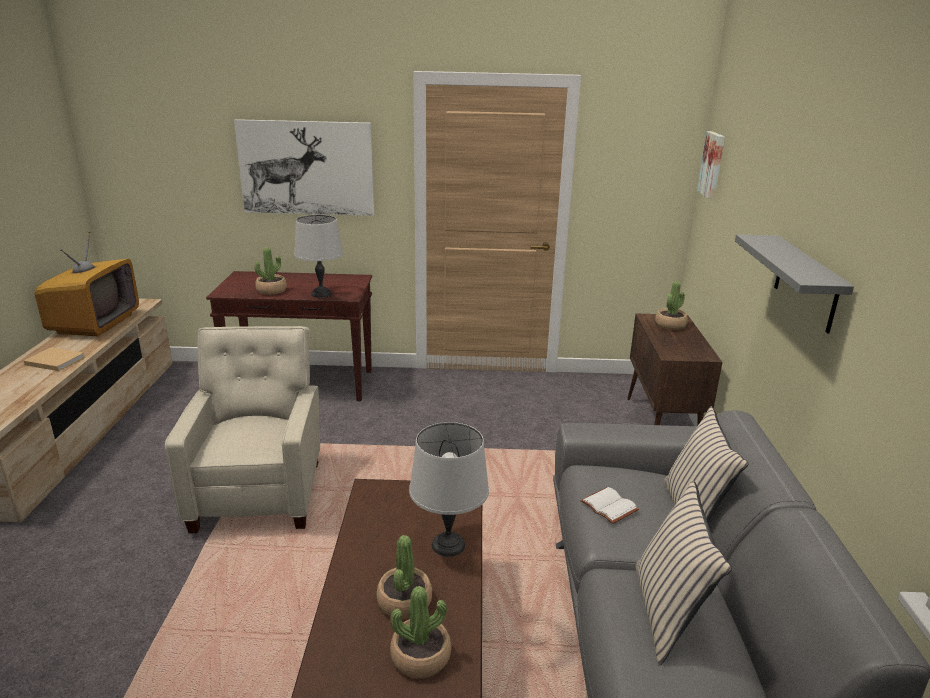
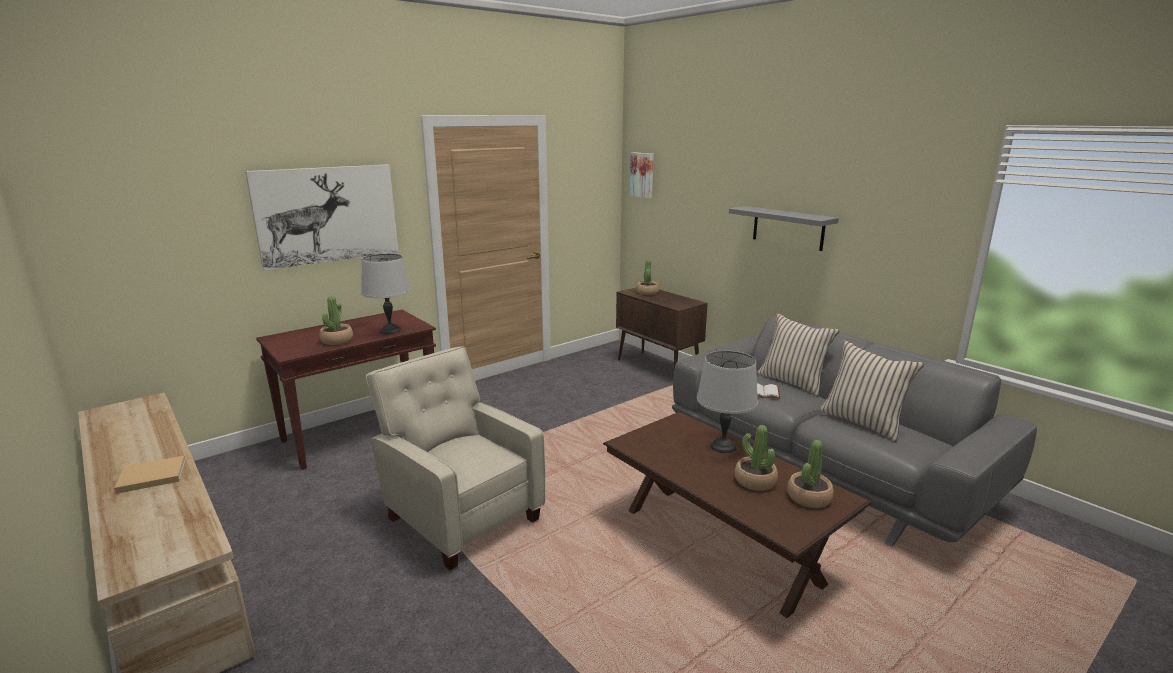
camera: 40 degrees left, 5 degrees down
(95, 323) = (125, 434): television -> none

